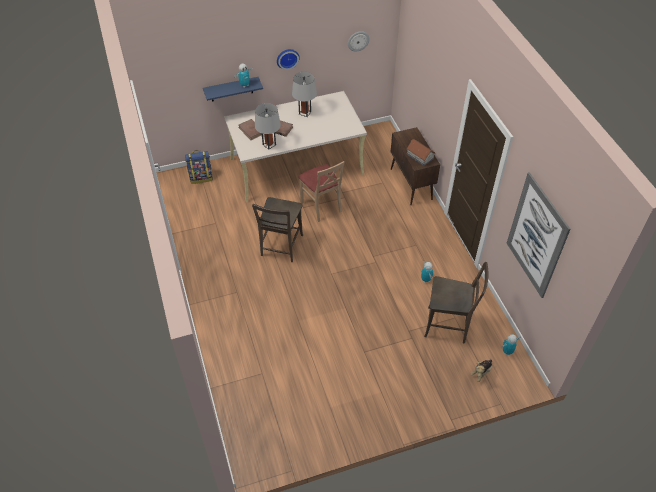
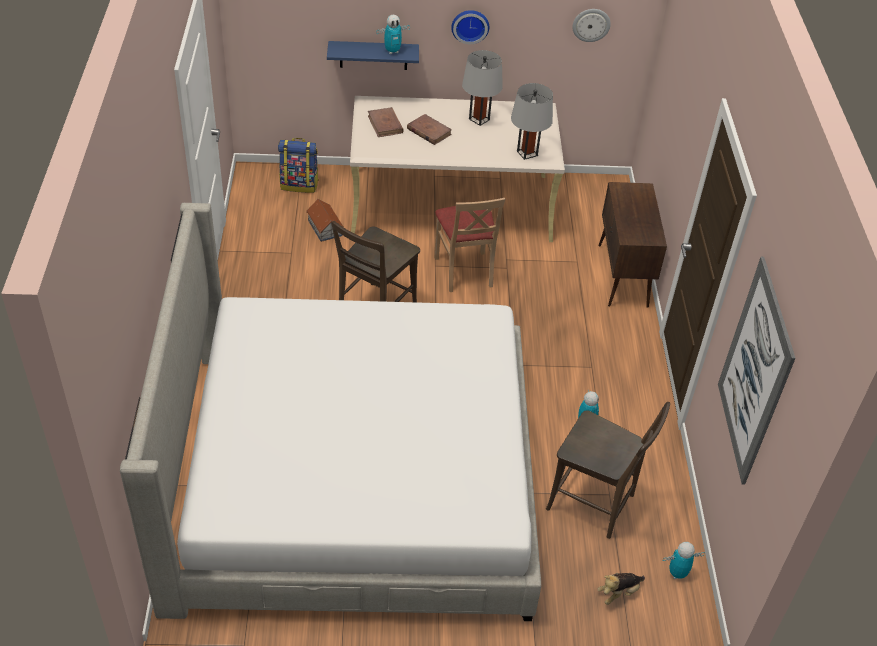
camera: 15 degrees right, 5 degrees down
(269, 144) = (403, 150): grey table lamp -> grey table lamp (527, 153)
(311, 352) = (353, 479): none -> bed
(420, 156) = (638, 226): toy house -> toy house (325, 228)

